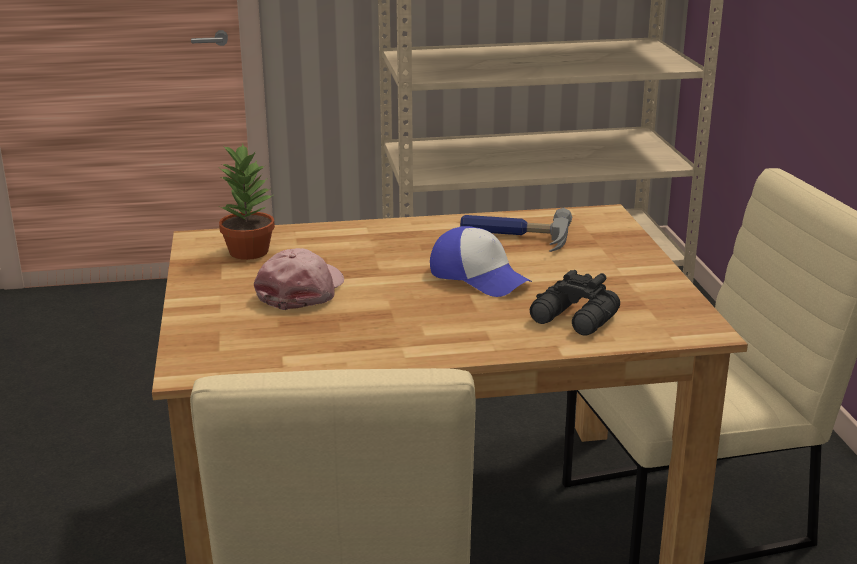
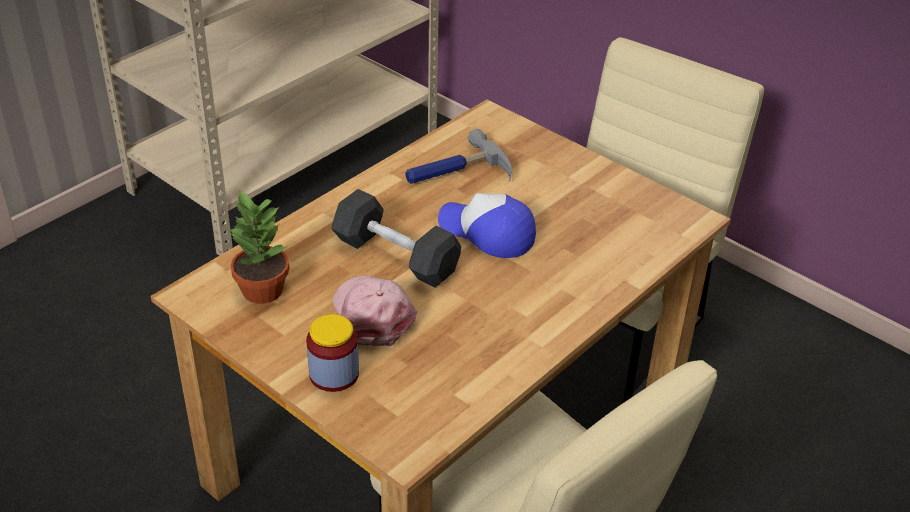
camera: 40 degrees left, 15 degrees up
(216, 311) = (334, 374): none -> jar
(378, 266) = (396, 256): none -> grey dumbbell
(479, 277) = (487, 233): cap -> cap turned 150 degrees counterclockwise
(575, 320) = (606, 248): black binoculars -> none

